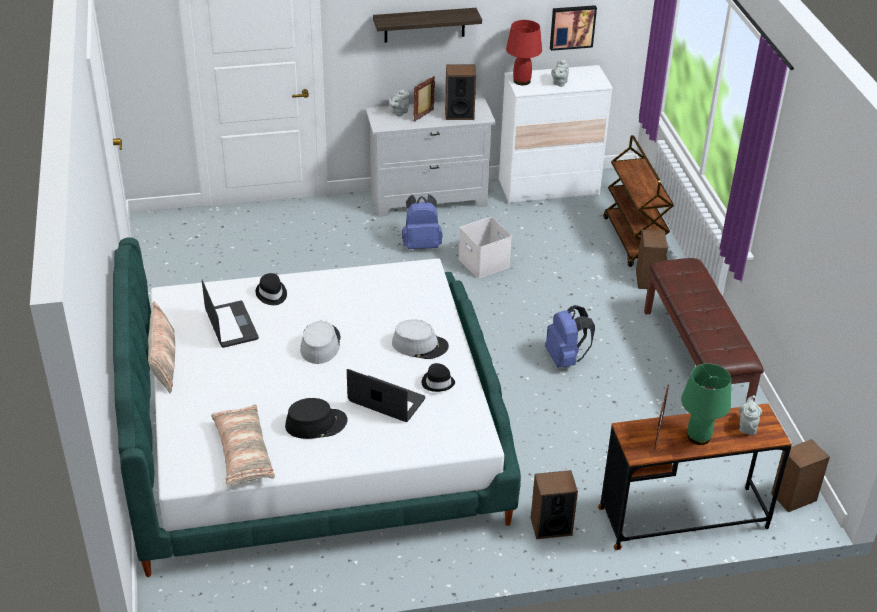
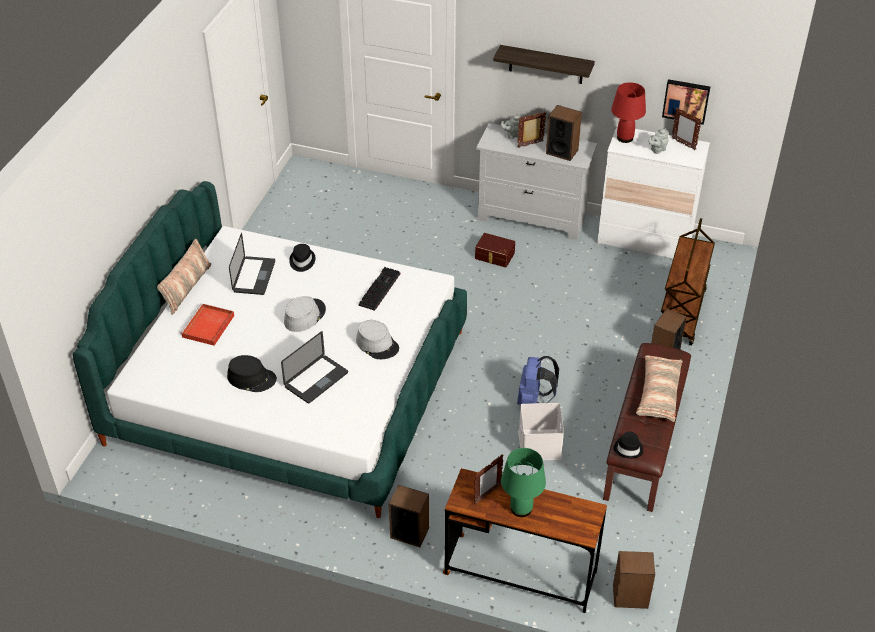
camera: 30 degrees right, 5 degrees up
(222, 391) = (208, 327): none -> red tray
(243, 453) = (185, 380): pillow -> pillow (658, 393)
(375, 293) = (379, 288): none -> keyboard
(386, 400) = (316, 380): laptop -> laptop turned 75 degrees clockwise
(421, 244) = (494, 256): blue backpack -> brown storage box
(438, 382) = (366, 380): black hat -> black hat (628, 448)
(485, 263) = (534, 290): white storage box -> white storage box (540, 445)
(578, 72) = (683, 144): none -> picture frame
(747, 426) = (570, 517): grey teapot -> none

